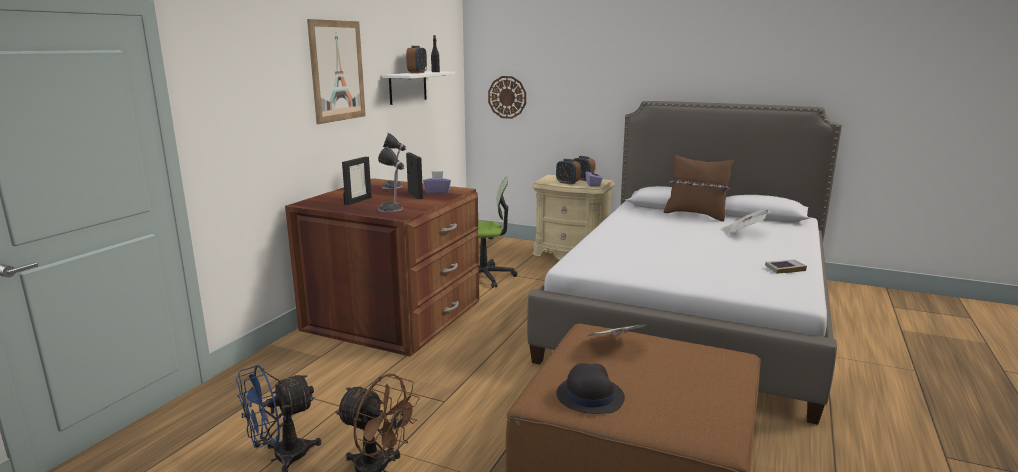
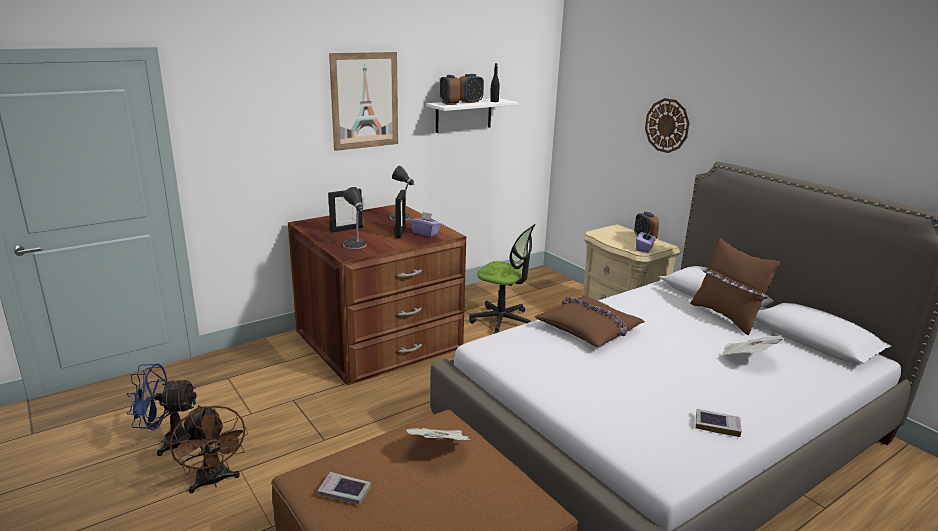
camera: 30 degrees right, 5 degrees up
(507, 97) = (590, 131): wall clock -> wall clock (667, 125)
(567, 183) = (620, 240): alarm clock -> alarm clock (449, 103)
(589, 396) = (344, 492): black hat -> book
(626, 239) = (589, 329): none -> brown pillow

